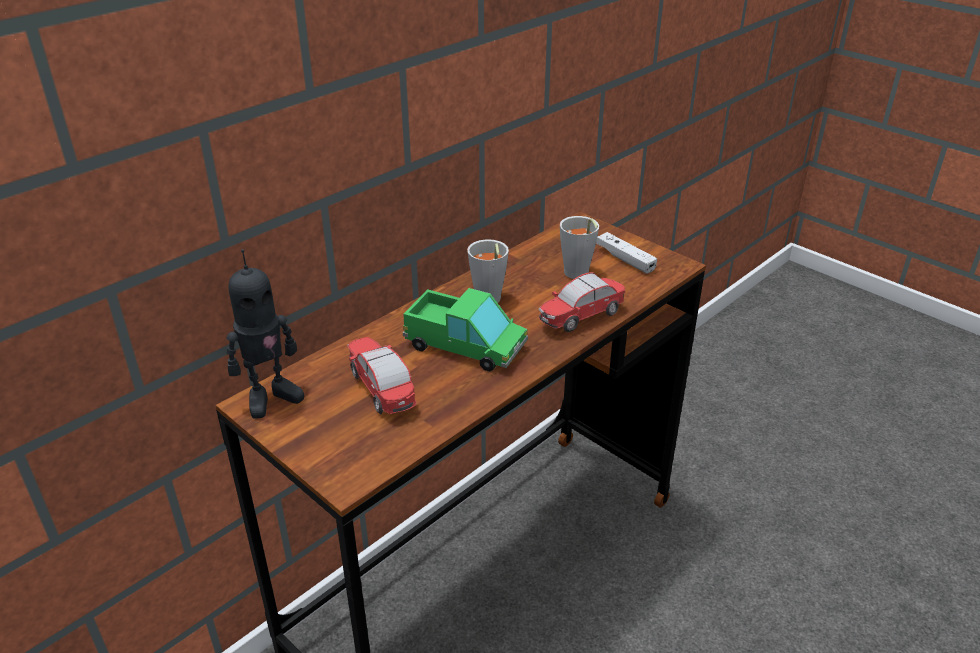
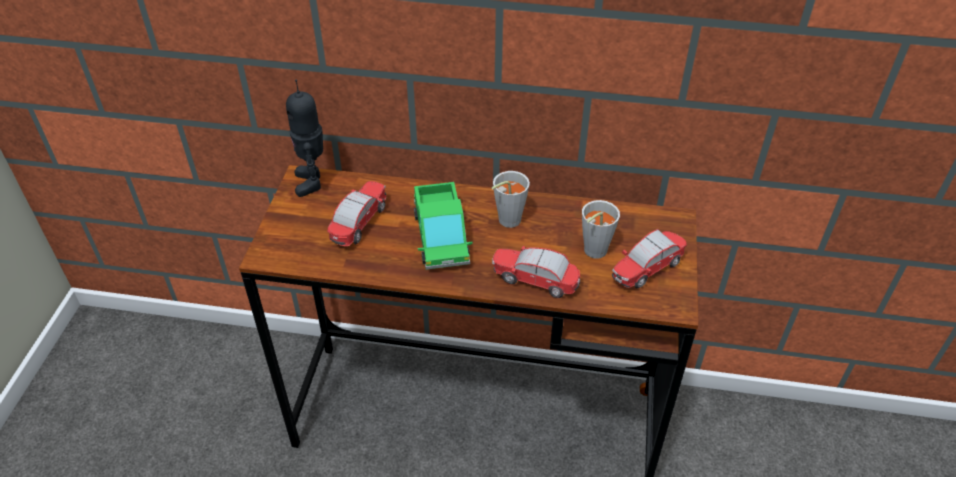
camera: 55 degrees right, 10 degrees up
(271, 397) = (312, 182): toy robot -> toy robot turned 60 degrees clockwise
(625, 259) = (647, 270): white game controller -> toy car

